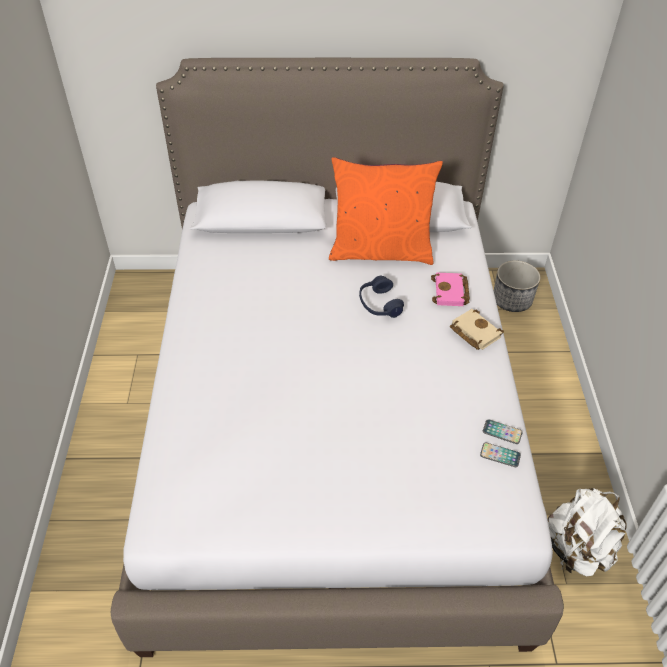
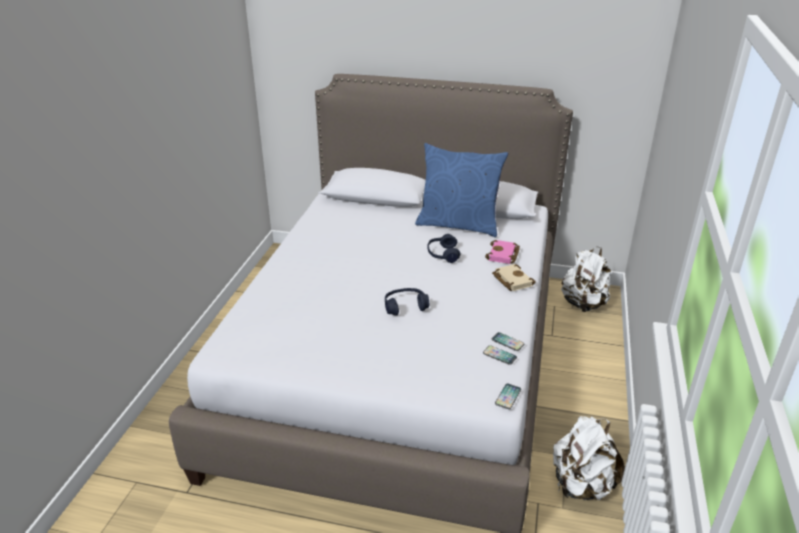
camera: 15 degrees right, 15 degrees down
(364, 399) = (405, 306): none -> blue headphones
(381, 251) = (458, 224): orange pillow -> blue pillow
(512, 300) = (583, 304): planter -> white backpack
(530, 517) = (508, 397): none -> phone

